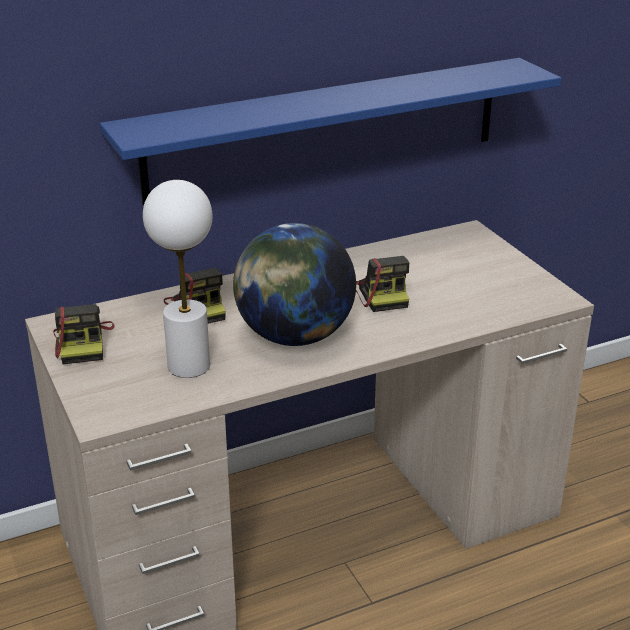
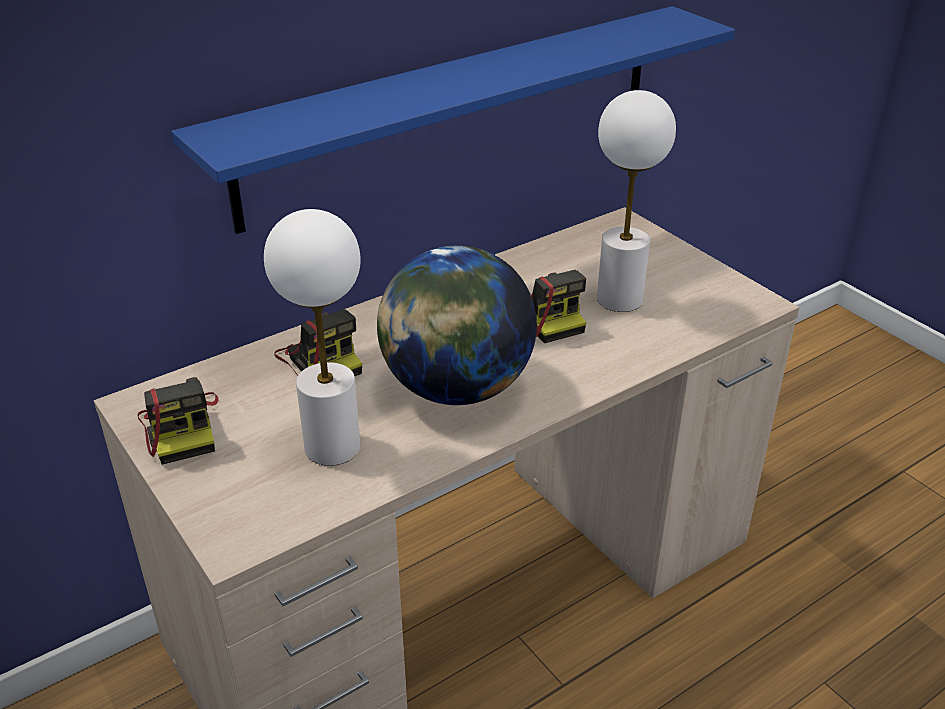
camera: 10 degrees left, 5 degrees up
(445, 286) = (619, 299): none -> white table lamp

